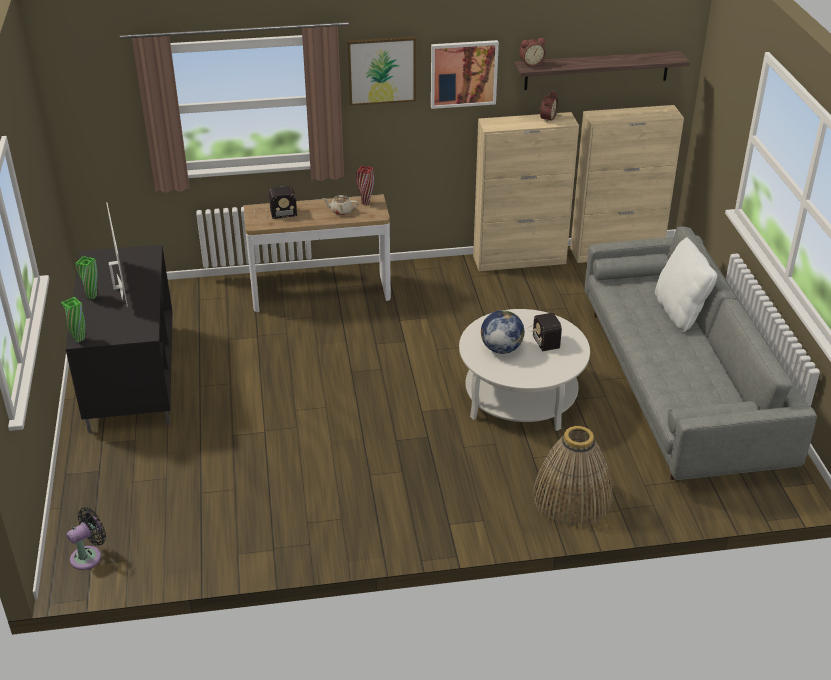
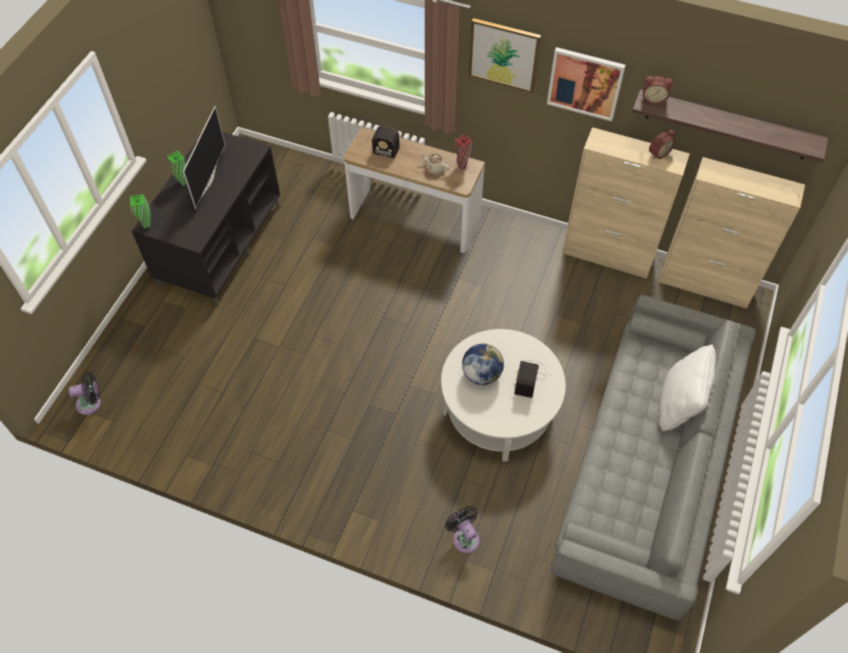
camera: 30 degrees right, 20 degrees up
(572, 498) = (464, 537): basket -> black fan

